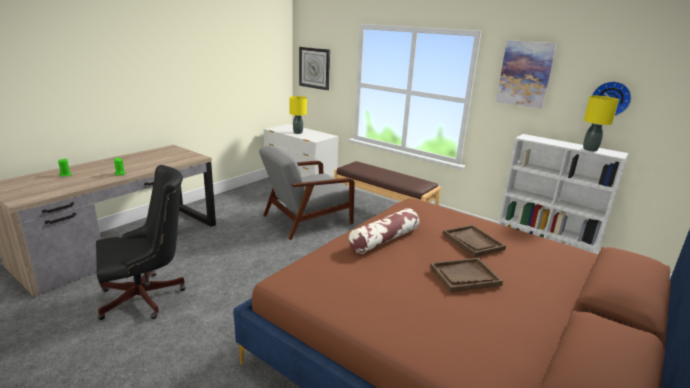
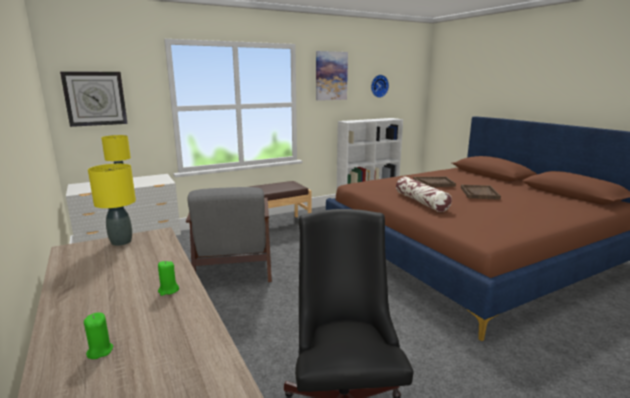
camera: 65 degrees left, 5 degrees down
(590, 149) = (383, 119): yellow table lamp -> yellow table lamp (121, 242)

